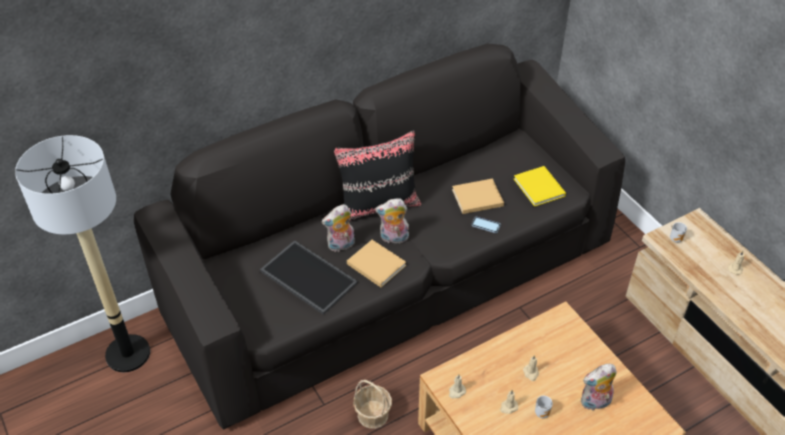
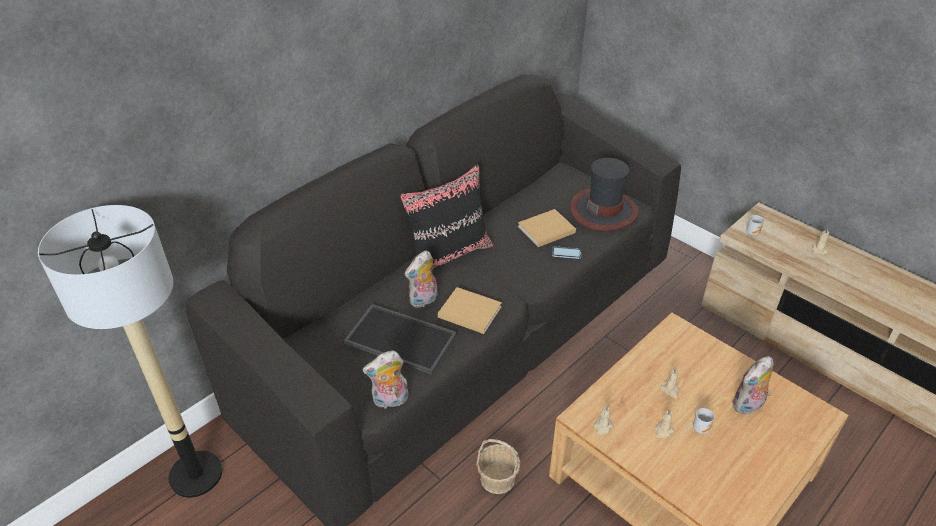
camera: 15 degrees left, 5 degrees down
(393, 238) = (477, 283): plush toy -> plush toy (390, 401)
(539, 188) = (604, 210): yellow book -> hat

